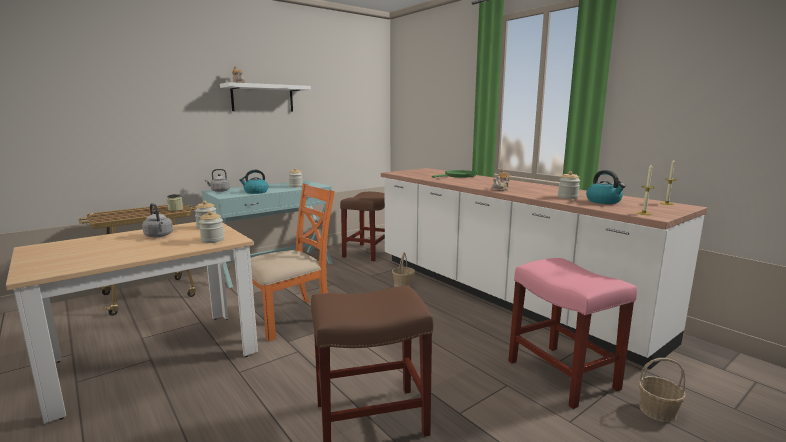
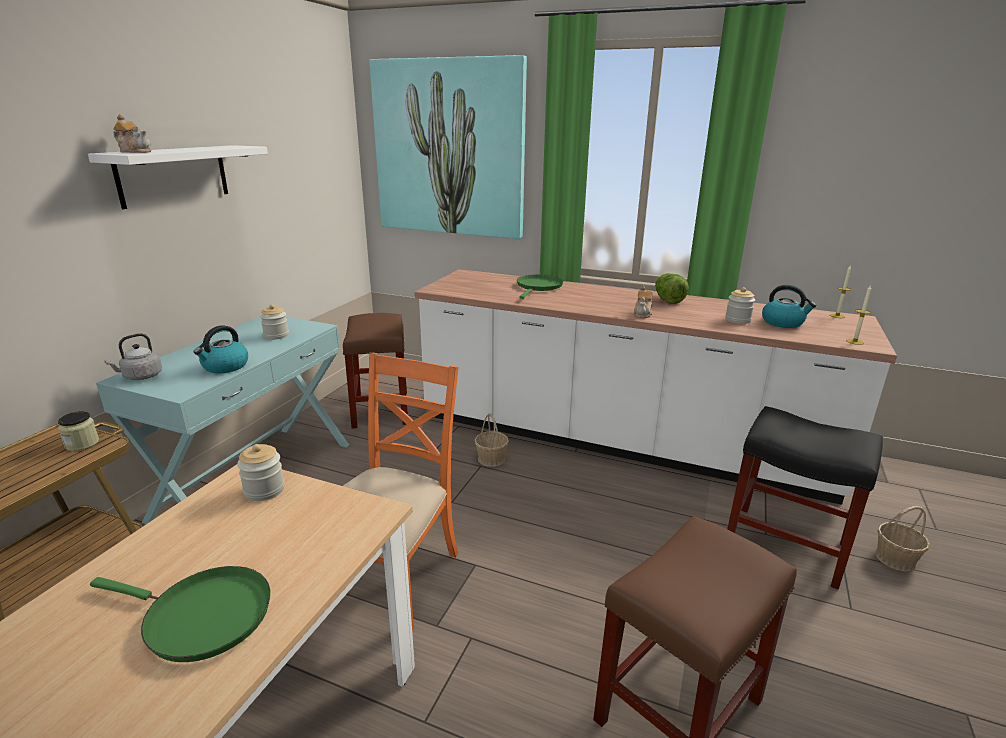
camera: 30 degrees left, 10 degrees up
(129, 249) = (202, 616): none -> green frying pan
(159, 236) = (203, 549): grey kettle -> none
(212, 240) = (337, 527): jar -> none
(431, 93) = (449, 149): none -> picture
(536, 187) = (667, 300): none -> lettuce
(563, 375) = (788, 545): pink stool -> black stool

